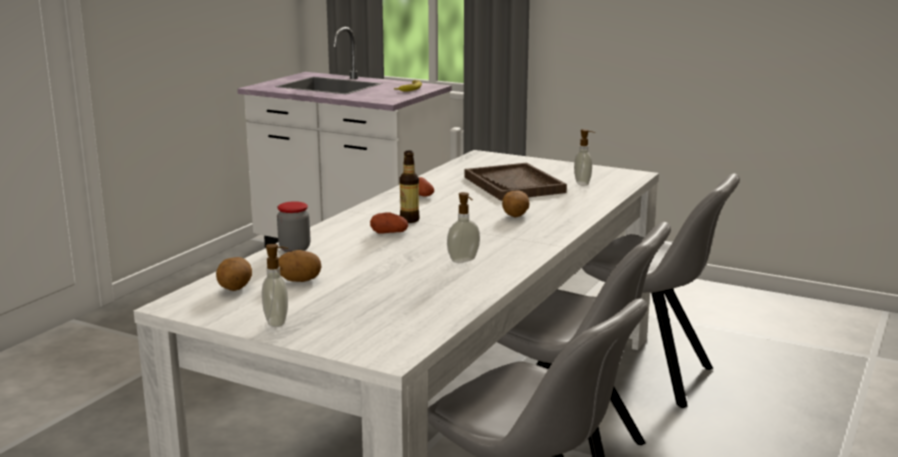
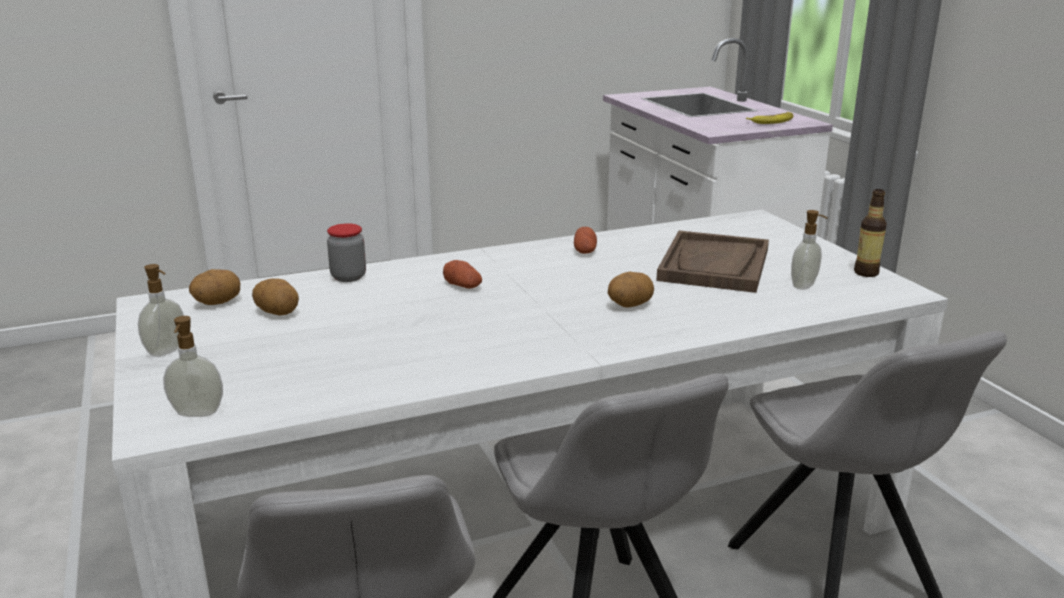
camera: 40 degrees right, 5 degrees up
(409, 220) = (512, 277): bottle -> bottle (866, 273)
(464, 260) = (458, 344): soap dispenser -> soap dispenser (197, 414)

